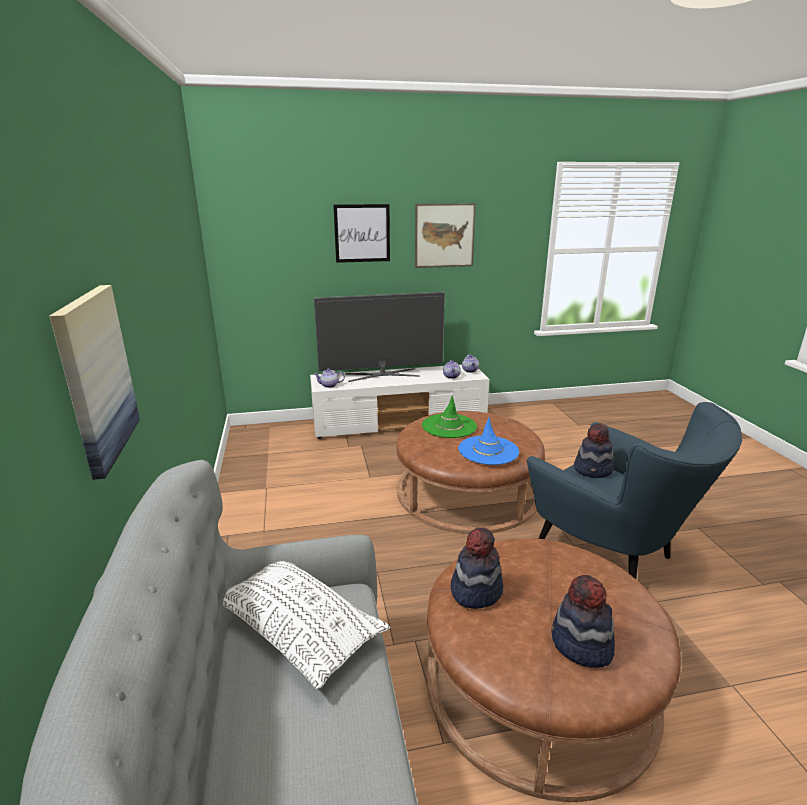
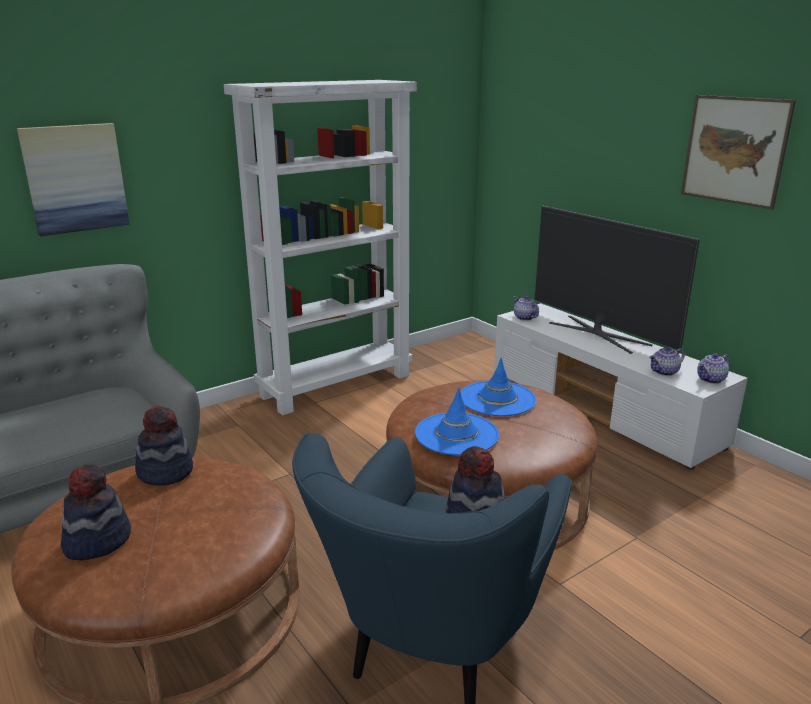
camera: 65 degrees right, 0 degrees up
(244, 511) = (336, 385): none -> white bookcase
(299, 628) = (100, 409): white pillow -> none
(362, 233) = (622, 132): picture -> none
(449, 426) = (497, 399): green hat -> blue hat

